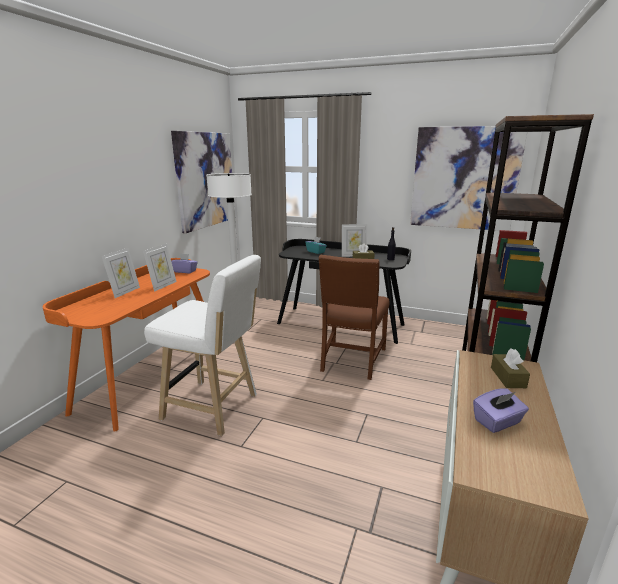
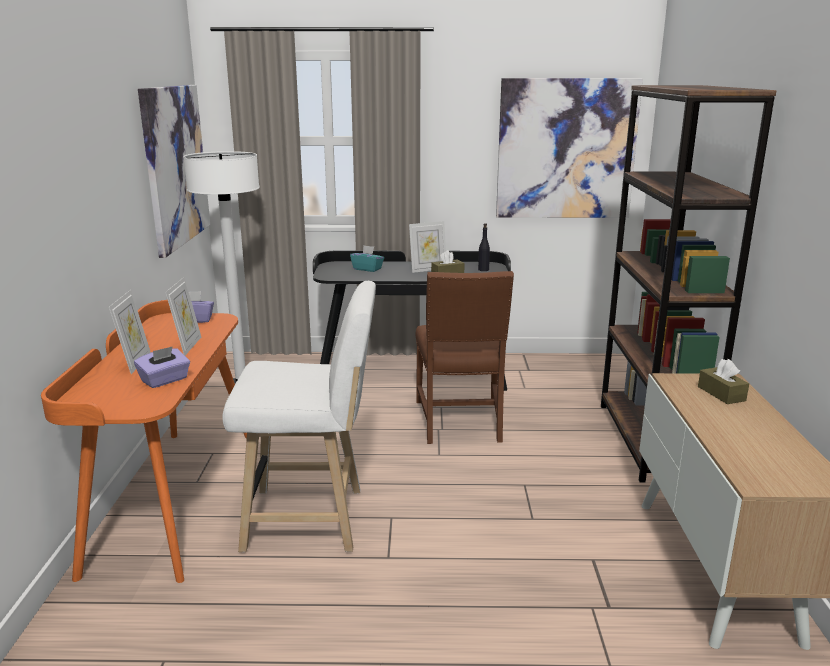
camera: 20 degrees left, 0 degrees up
(497, 422) = (742, 437): purple tissue box -> purple tissue box (165, 380)

